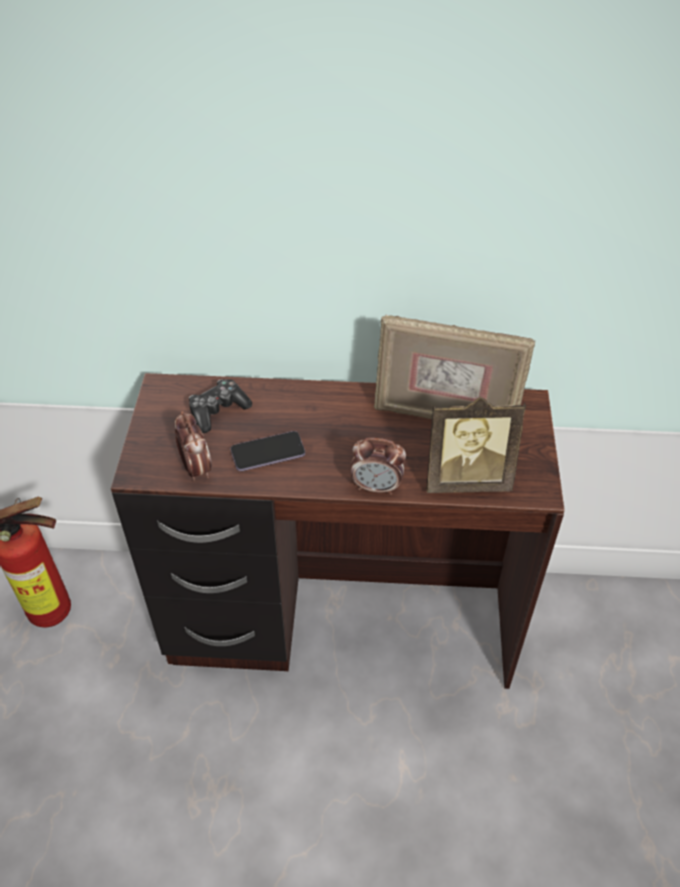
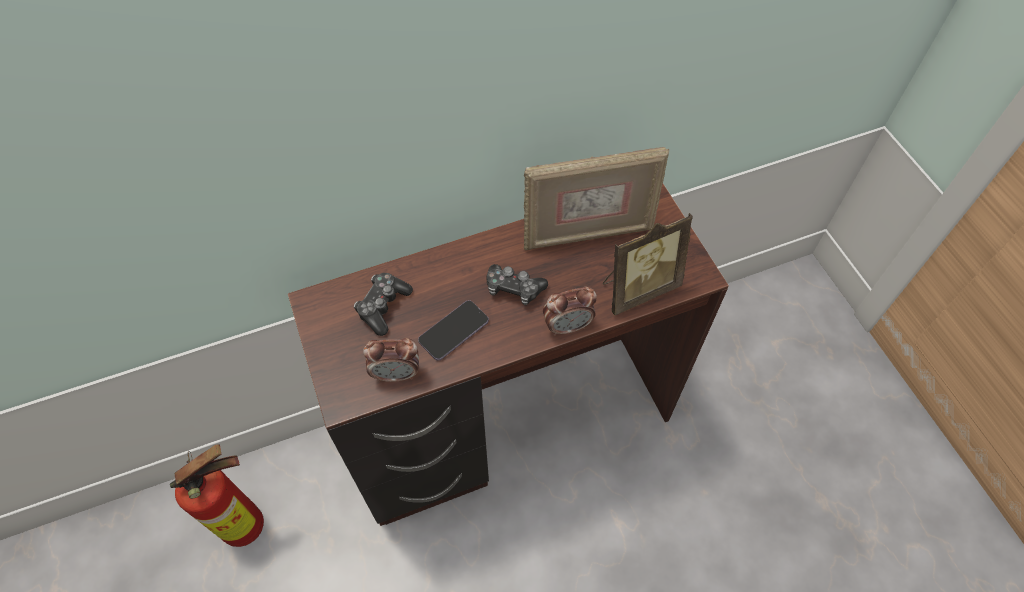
camera: 25 degrees left, 10 degrees up
(196, 468) = (396, 374): alarm clock -> alarm clock turned 135 degrees clockwise
(344, 438) = (514, 289): none -> game controller

